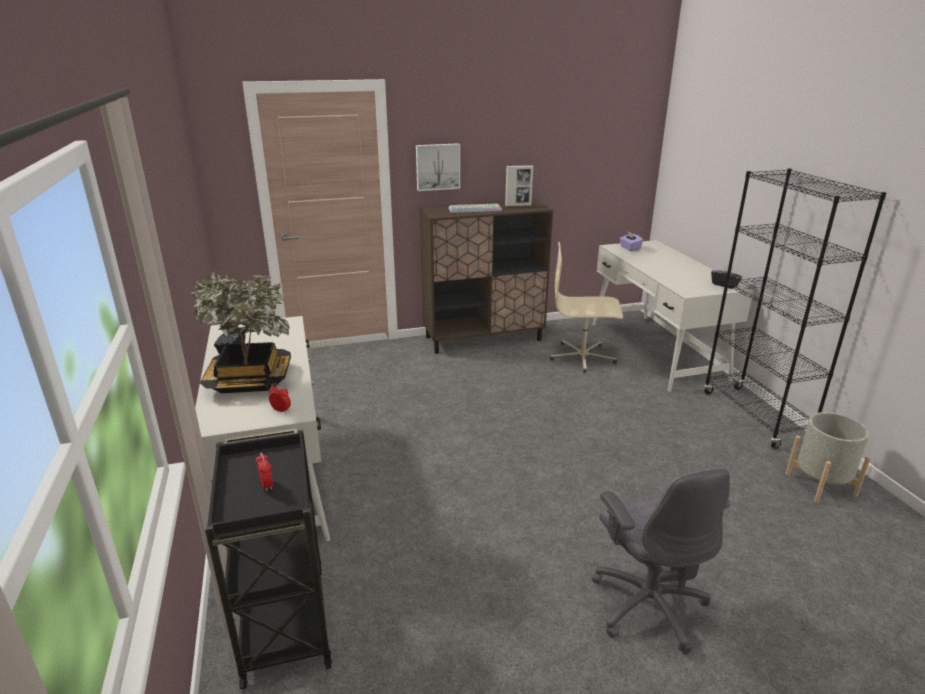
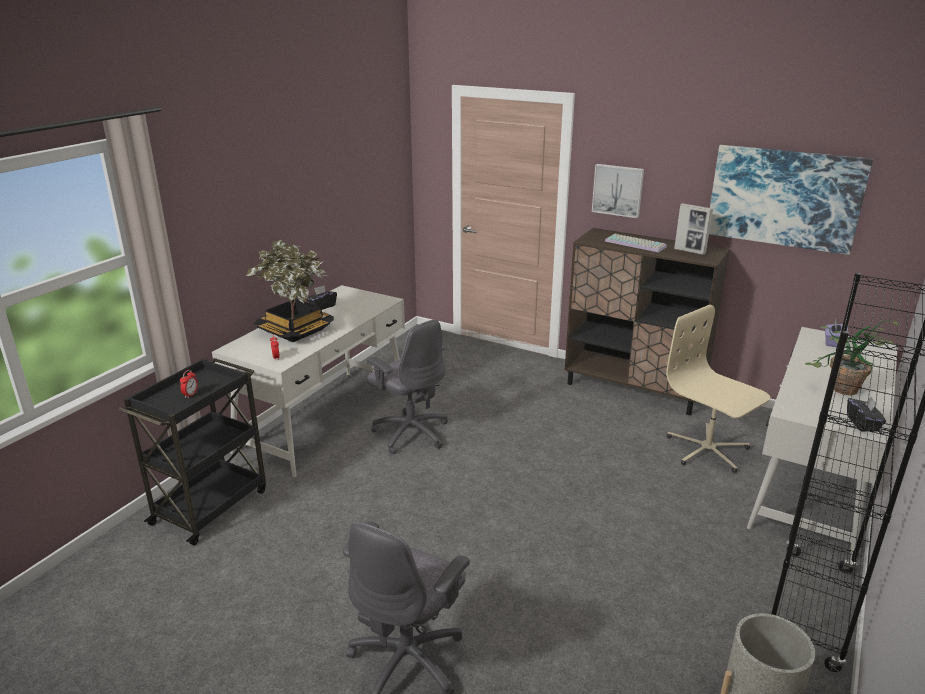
camera: 45 degrees right, 0 degrees up
(375, 445) = (410, 433): none -> grey office chair
(568, 149) = (784, 198): none -> picture
(684, 272) = (840, 391): none -> potted plant

